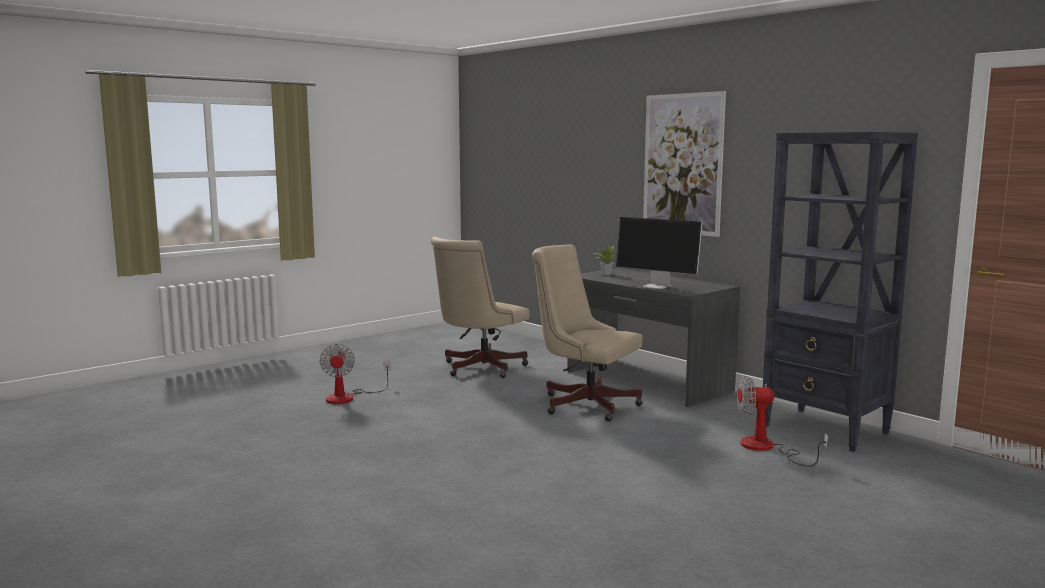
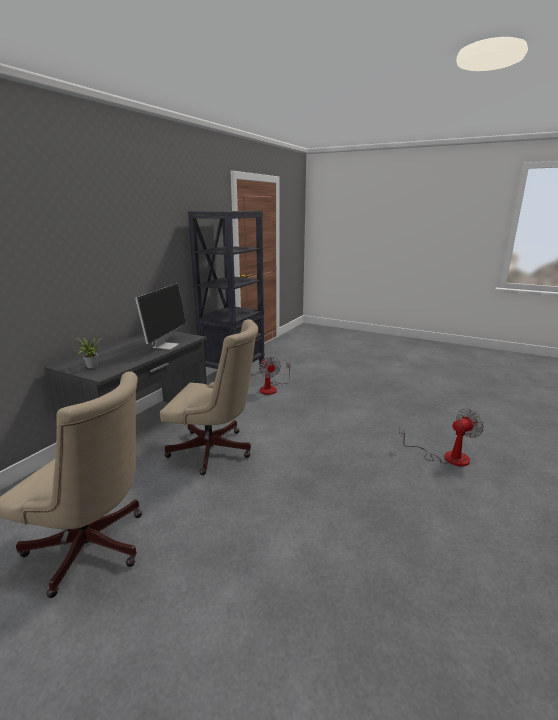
camera: 110 degrees left, 10 degrees up
(348, 397) = (261, 650): fan -> fan (446, 457)
(584, 403) = (215, 451): beige office chair -> beige office chair turned 90 degrees counterclockwise
(682, 164) = (94, 241): picture -> none

